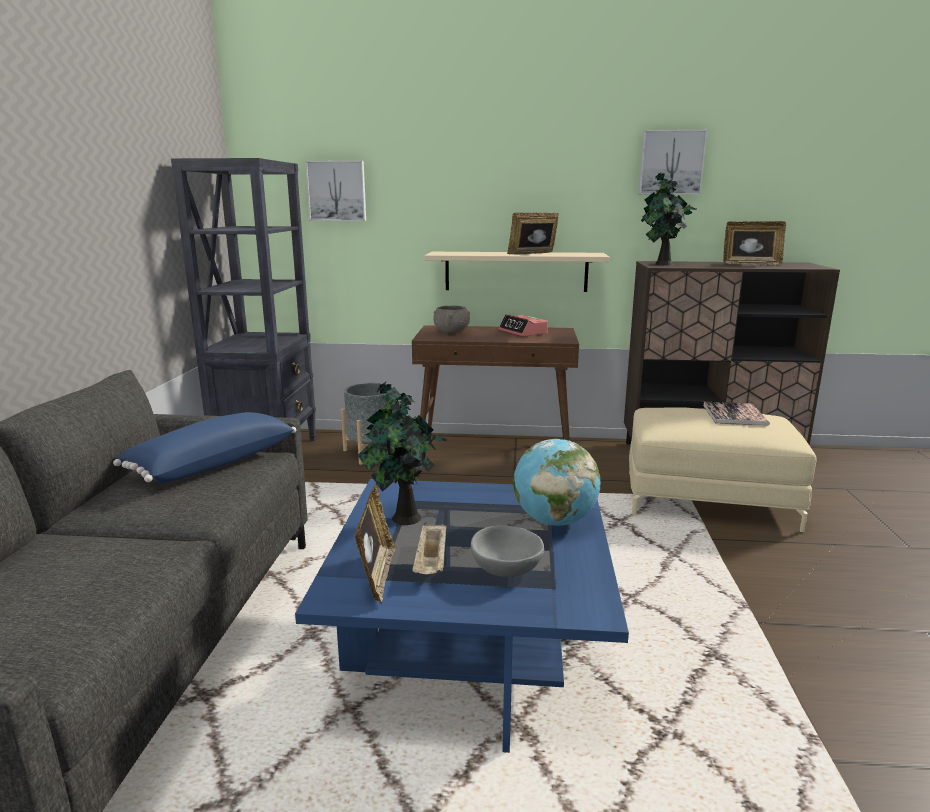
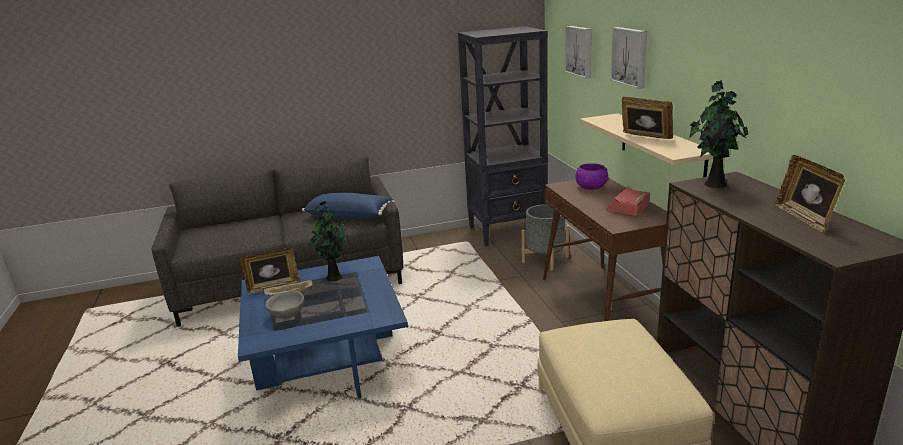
camera: 70 degrees right, 5 degrees up
(452, 332) = (591, 187): grey bowl -> purple bowl
(554, 521) = (348, 317): globe -> none
(671, 162) = (783, 64): picture -> picture (630, 56)
(734, 415) = (640, 365): book -> none

